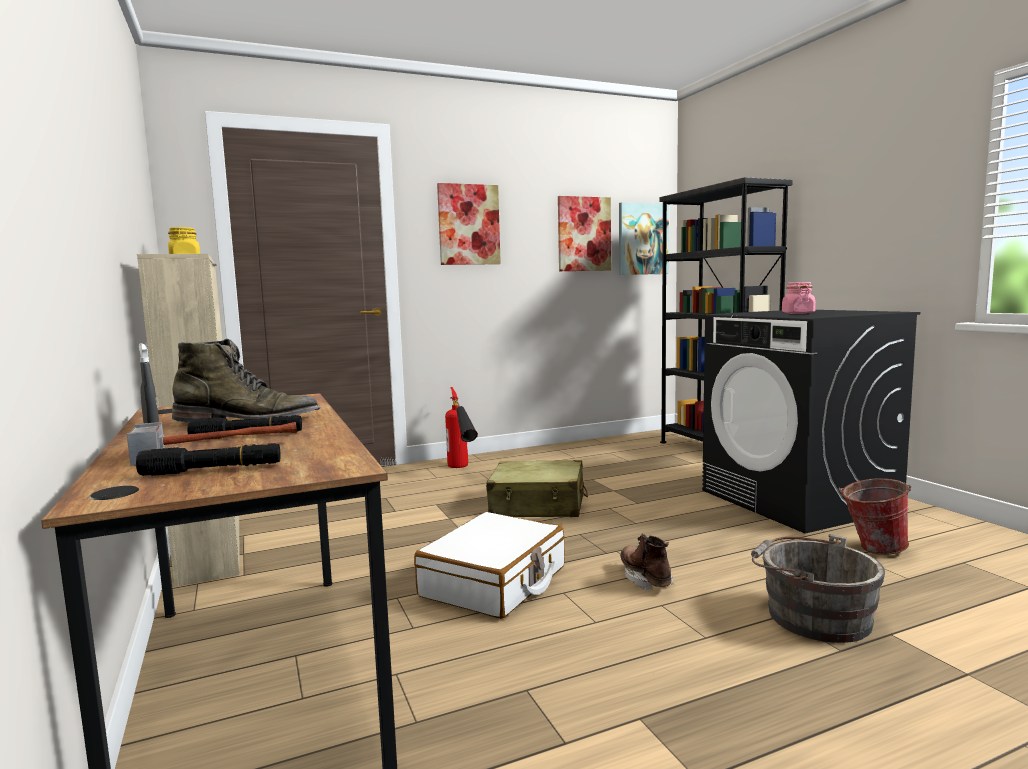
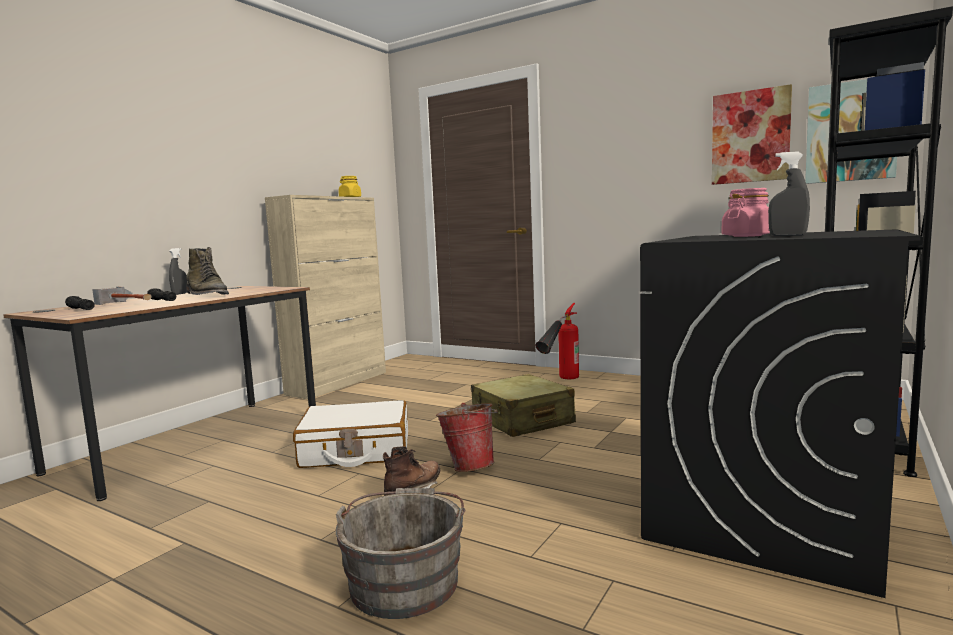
camera: 55 degrees right, 0 degrees up
(468, 225) = (607, 144): picture -> none
(832, 313) = (787, 236): none -> grey spray bottle
(872, 548) = (657, 590): bucket -> bucket (469, 466)

